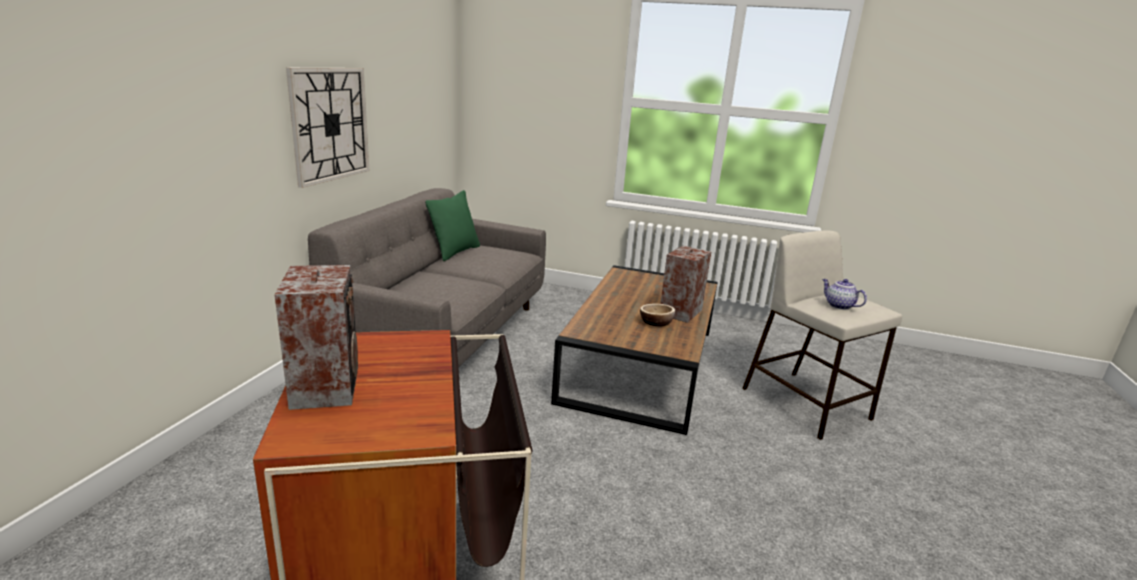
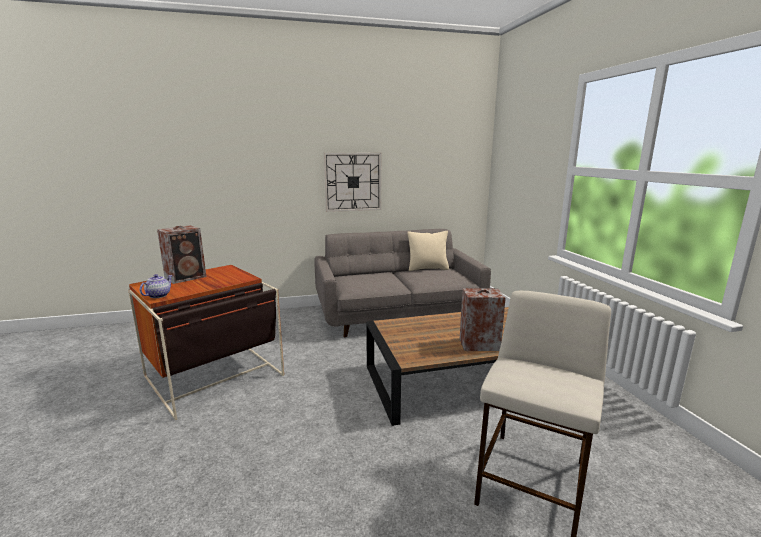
camera: 60 degrees right, 5 degrees down
(455, 252) = (427, 268): green pillow -> beige pillow
(656, 323) = (442, 341): bowl -> none
(838, 305) = (526, 374): teapot -> teapot (159, 295)

